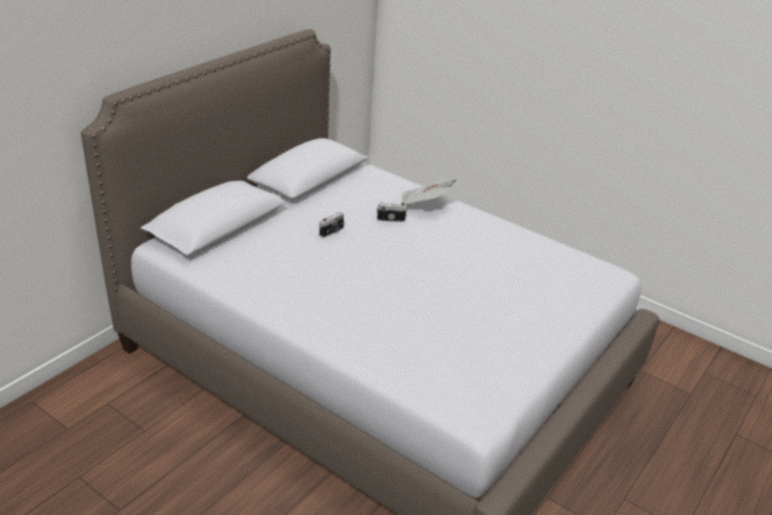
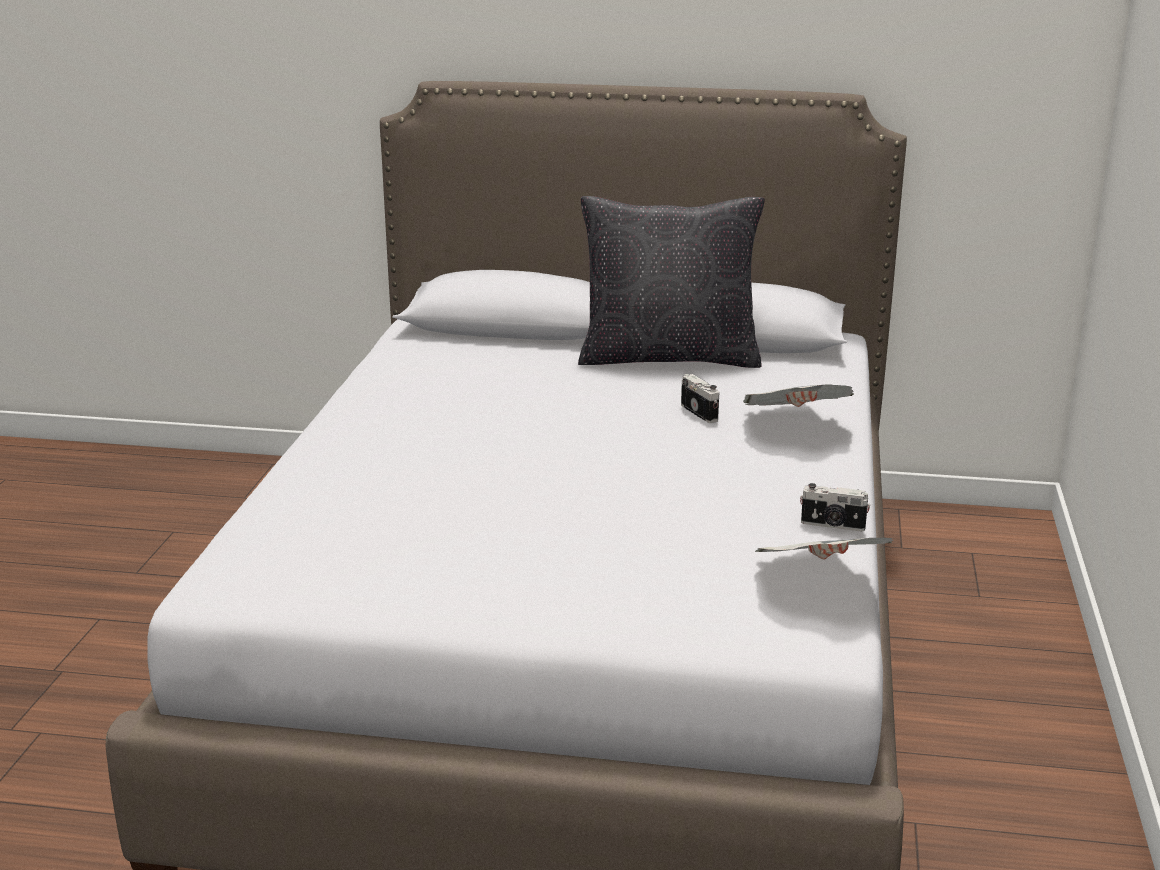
camera: 65 degrees right, 10 degrees down
(315, 201) = (668, 357): none -> black pillow
(332, 232) = (596, 386): camera -> camera (832, 525)
(569, 255) = (819, 579): none -> newspaper

